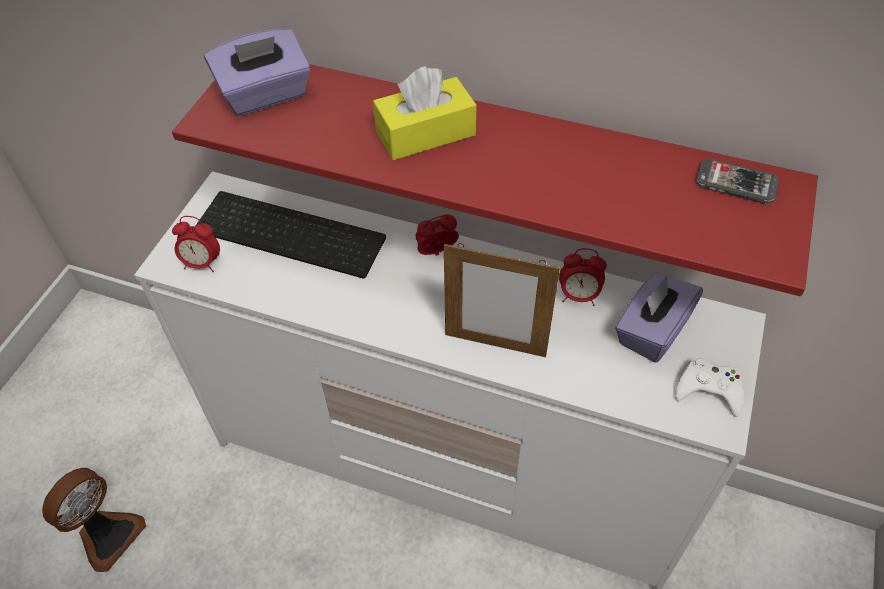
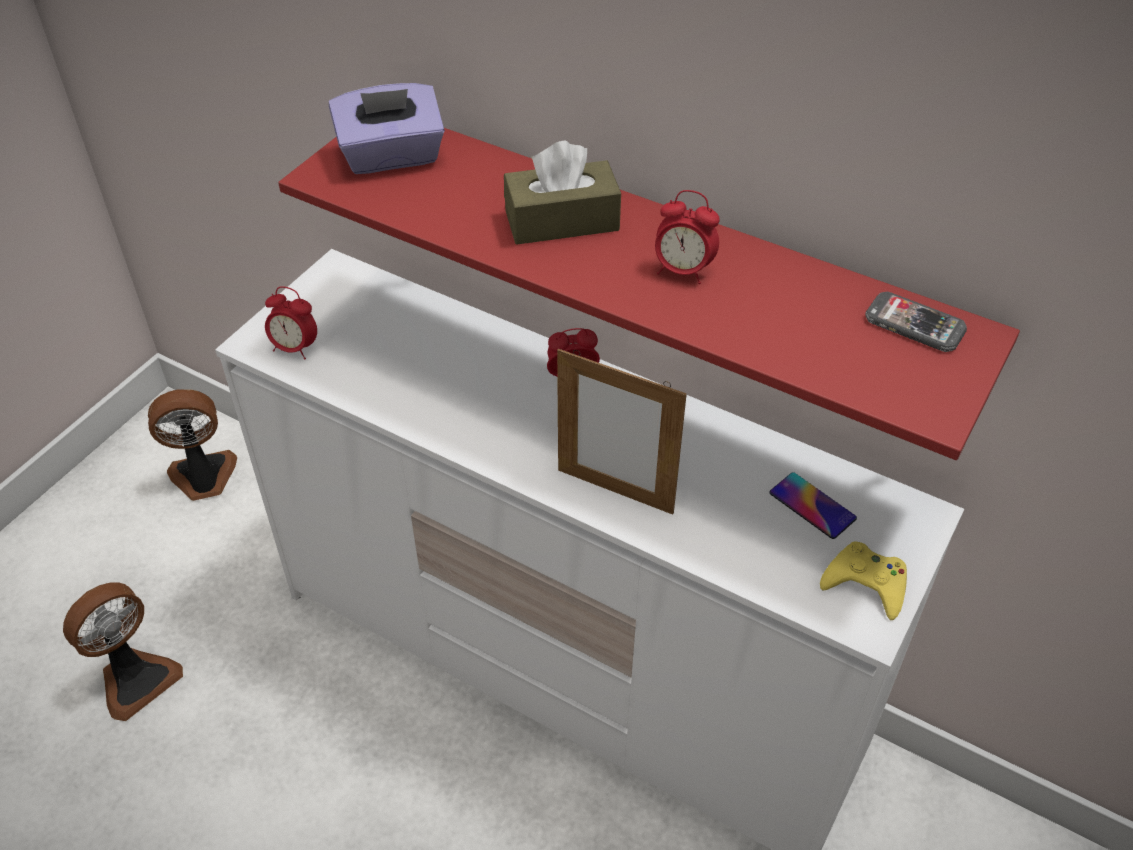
camera: 10 degrees right, 5 degrees down
(127, 359) = (203, 478): none -> fan
(293, 232) = (408, 329): keyboard -> none
(425, 133) = (562, 221): yellow tissue box -> brown tissue box
(578, 296) = (732, 452): alarm clock -> alarm clock (682, 271)
(651, 331) = (812, 506): purple tissue box -> phone
(709, 390) = (866, 584): white game controller -> yellow game controller

